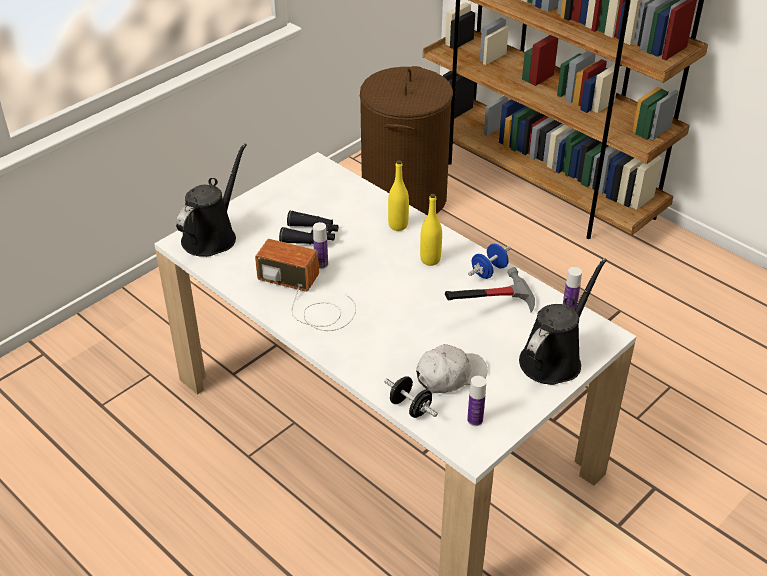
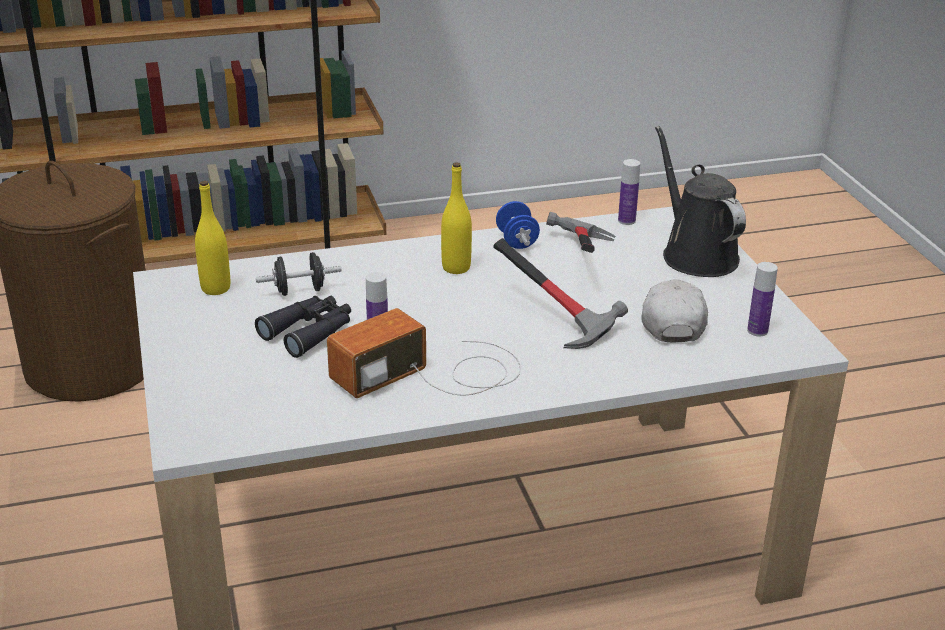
camera: 60 degrees left, 10 degrees down
(212, 236) = (206, 410): black watering can -> none
(398, 225) = (366, 266): yellow bottle -> yellow bottle (216, 288)
(410, 324) = (560, 318): none -> hammer
(410, 407) = (705, 364): black dumbbell -> black dumbbell (300, 291)

